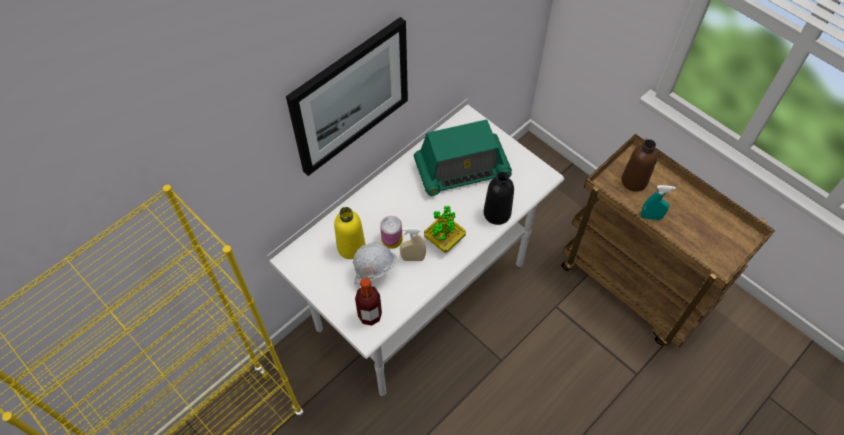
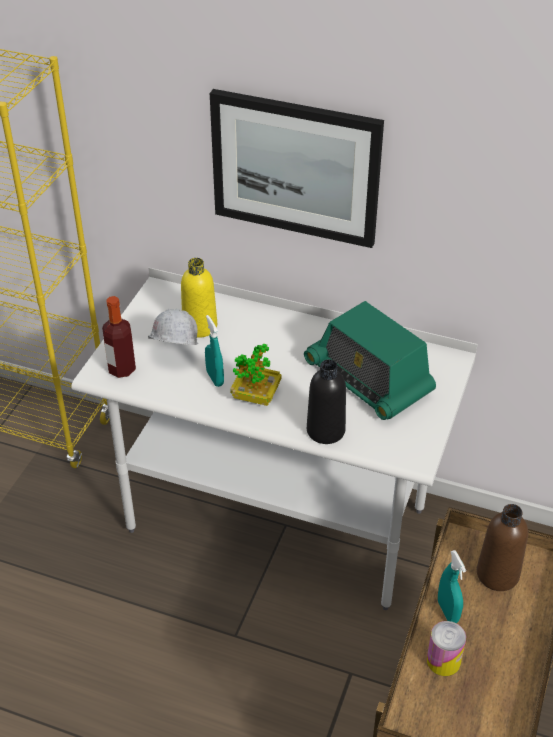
camera: 65 degrees right, 15 degrees down
(392, 239) = (230, 353): can -> can (443, 661)
(413, 258) = (215, 378): beige spray bottle -> turquoise spray bottle

